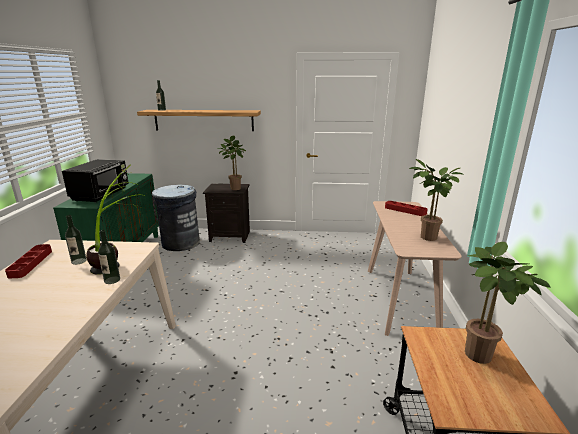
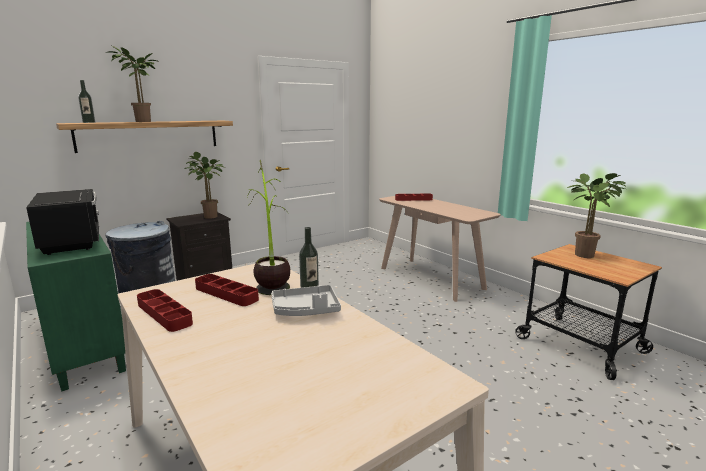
camera: 40 degrees left, 5 degrees down
(76, 295) = (306, 310): none -> grey tray
(79, 261) = (226, 293): bottle -> red tray
(427, 238) = (463, 210): potted plant -> potted plant (141, 122)

